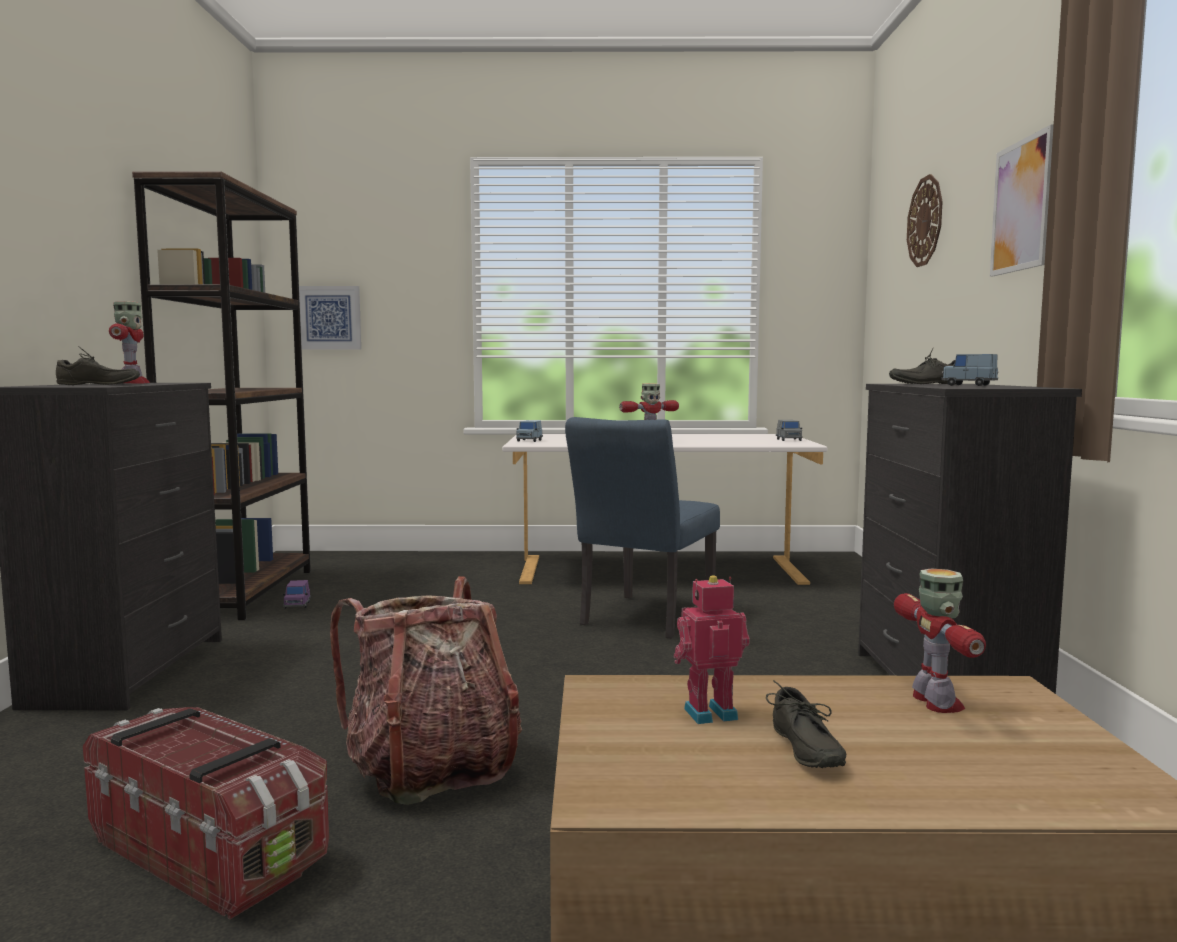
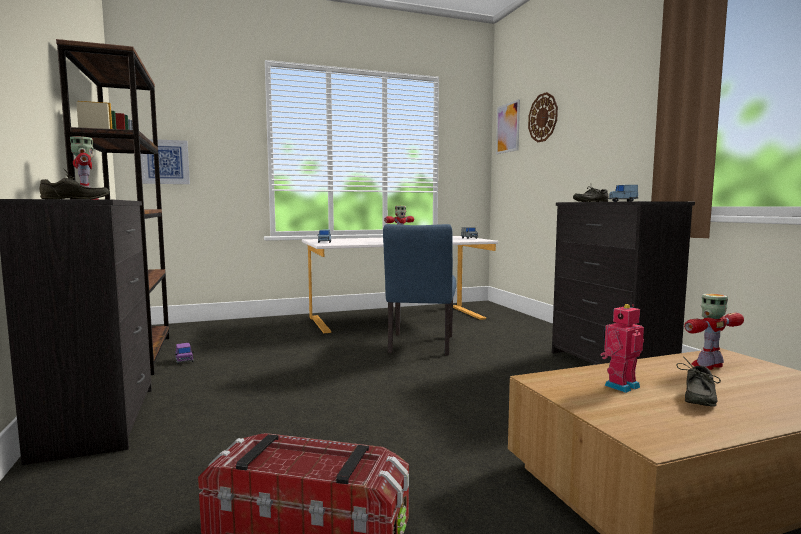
camera: 20 degrees left, 0 degrees up
(432, 768) = (398, 451): backpack -> none
(802, 750) = (696, 398): grey shoe -> grey shoe turned 60 degrees clockwise
(936, 703) = (708, 366): toy robot -> toy robot turned 90 degrees counterclockwise
(1021, 205) = (622, 109): picture -> picture (508, 128)

